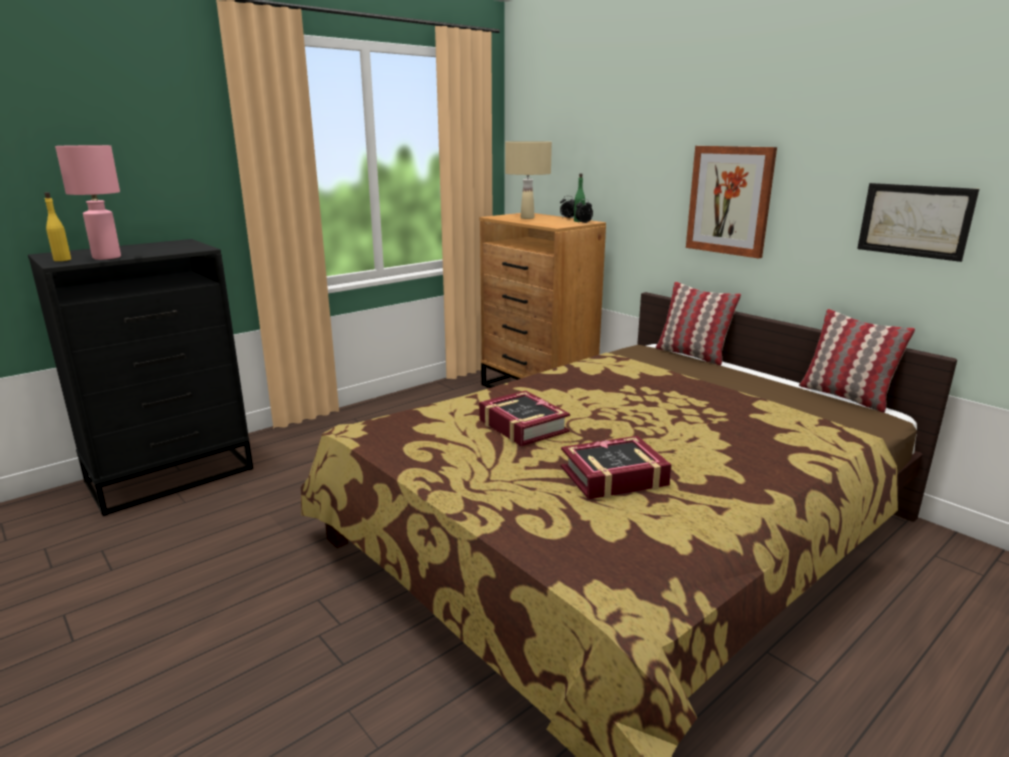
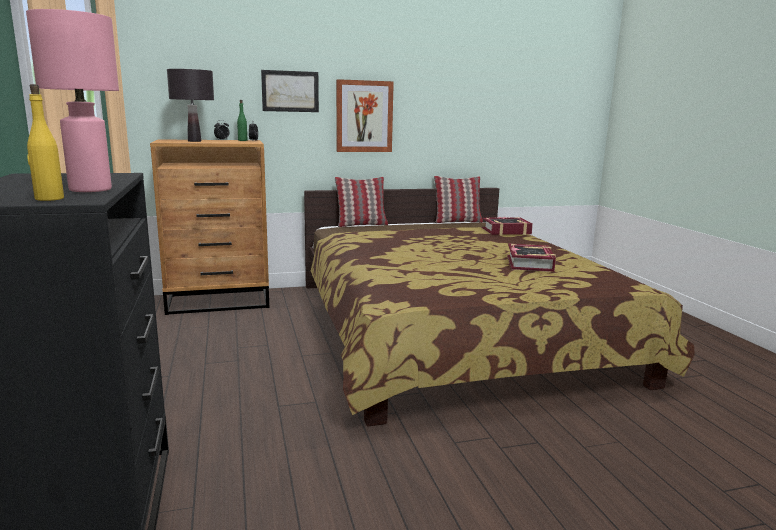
camera: 65 degrees left, 5 degrees down
(522, 426) = (443, 266): book -> book (506, 231)
(527, 218) = (194, 141): beige table lamp -> black table lamp
(914, 220) = (469, 121): picture -> picture (290, 91)

